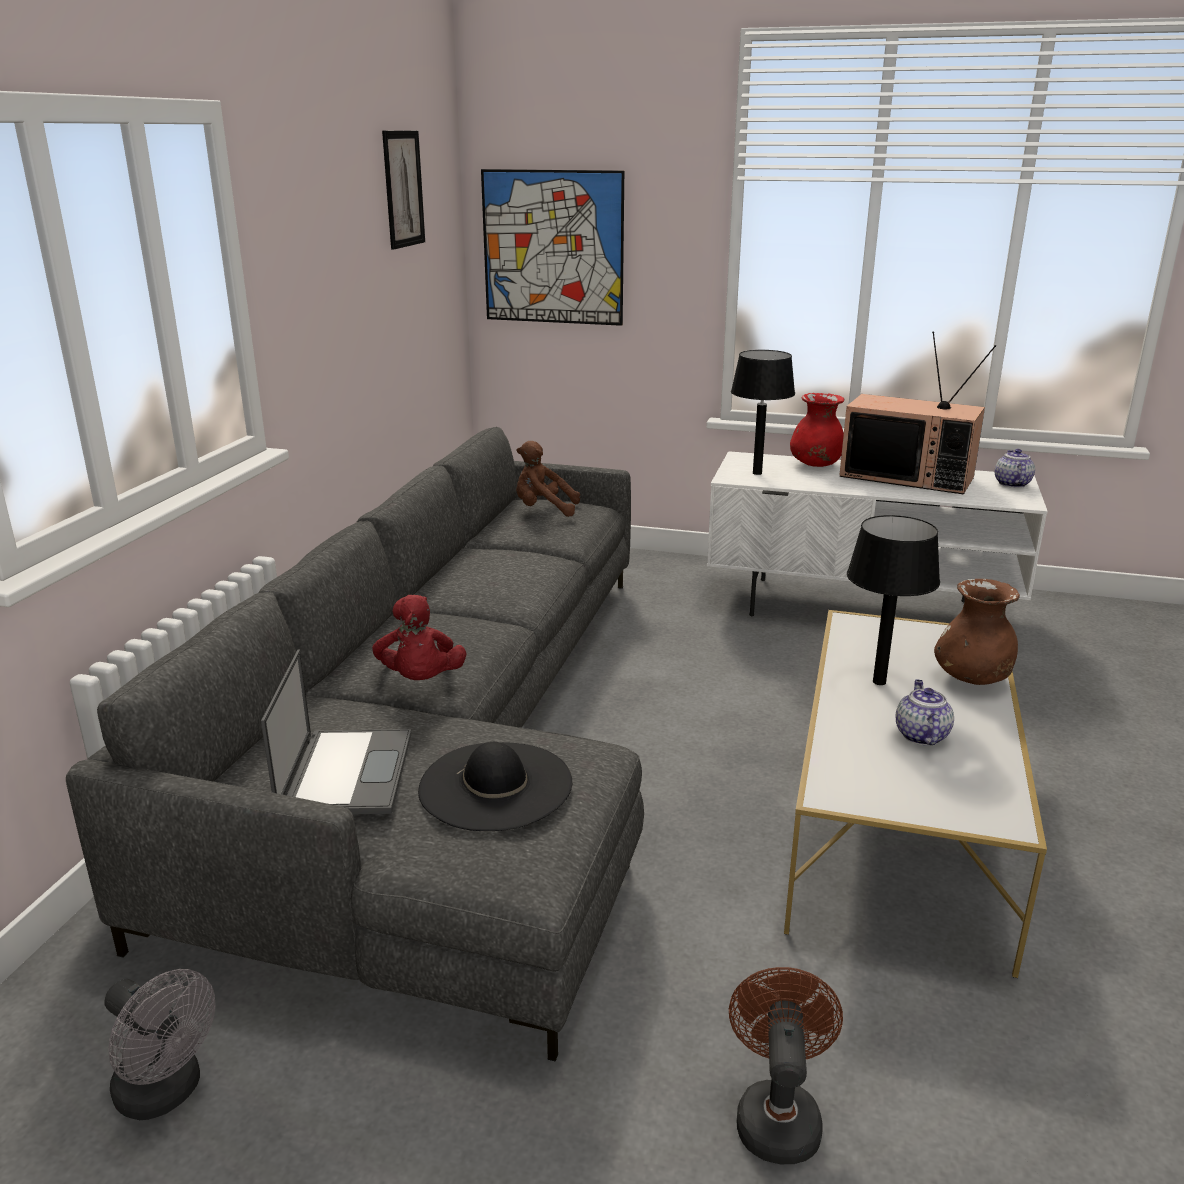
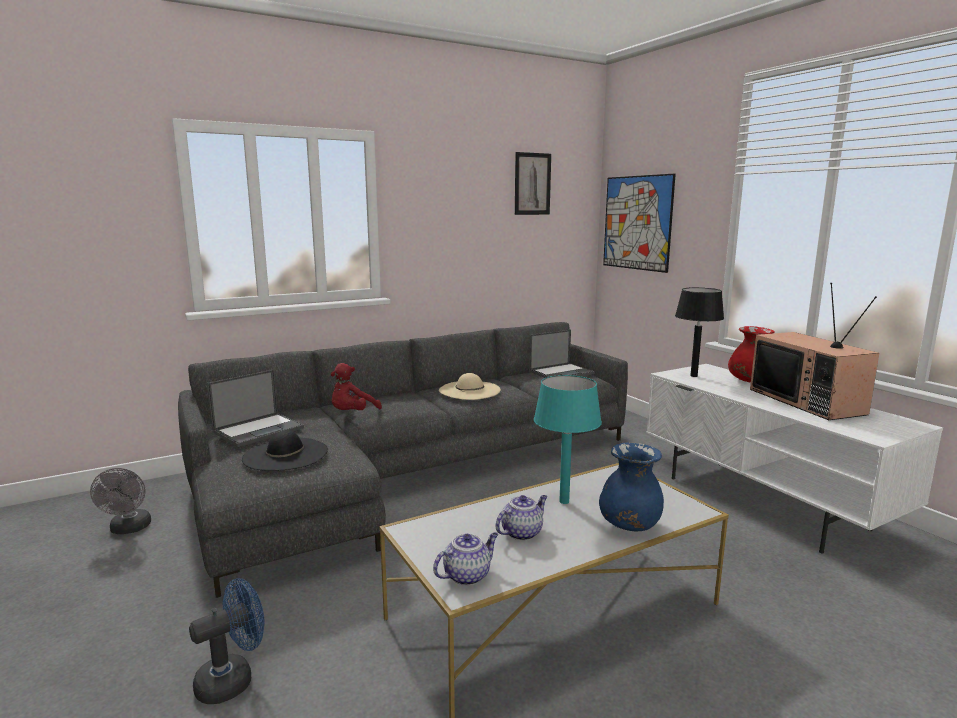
camera: 45 degrees right, 10 degrees down
(495, 578) = (469, 390): none -> beige hat
(543, 510) = (561, 372): brown plush toy -> laptop
(777, 1114) = (233, 679): brown fan -> blue fan
(880, 682) = (564, 501): black table lamp -> turquoise table lamp
(972, 679) = (629, 525): brown vase -> blue vase
(1011, 484) = (897, 426): teapot -> teapot (467, 575)

